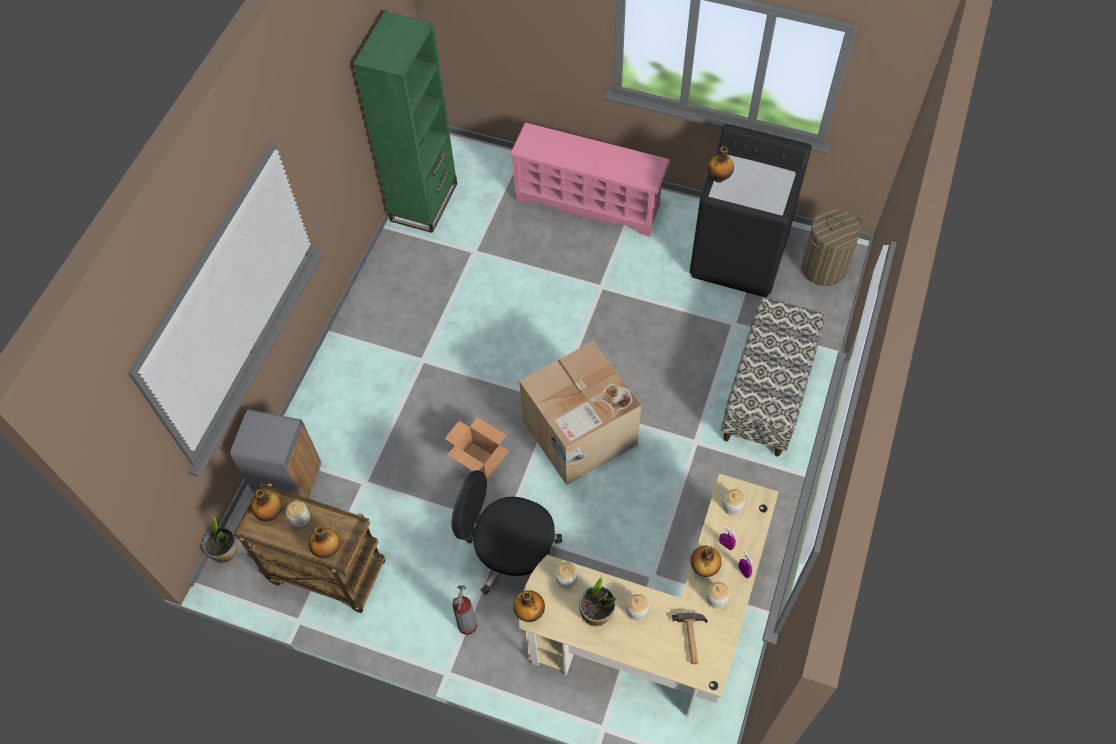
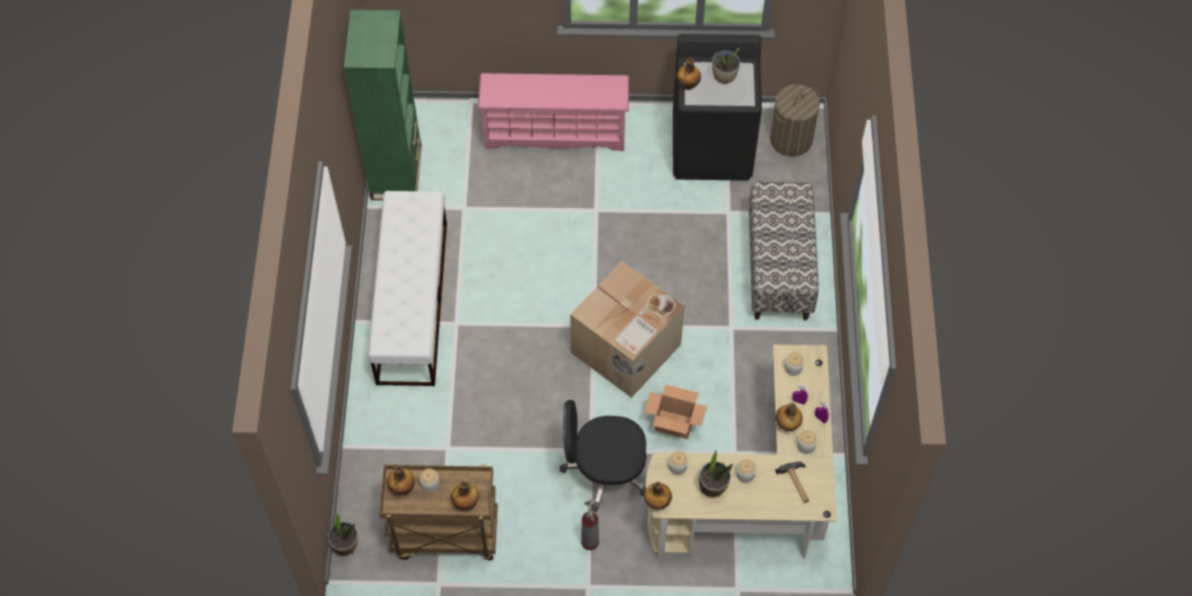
camera: 20 degrees left, 0 degrees up
(288, 479) = (376, 465): grey trash can -> none
(389, 327) = (412, 301): none -> white bench
(479, 461) = (545, 399): cardboard box -> cardboard box (673, 424)
(760, 178) = (724, 76): none -> potted plant

